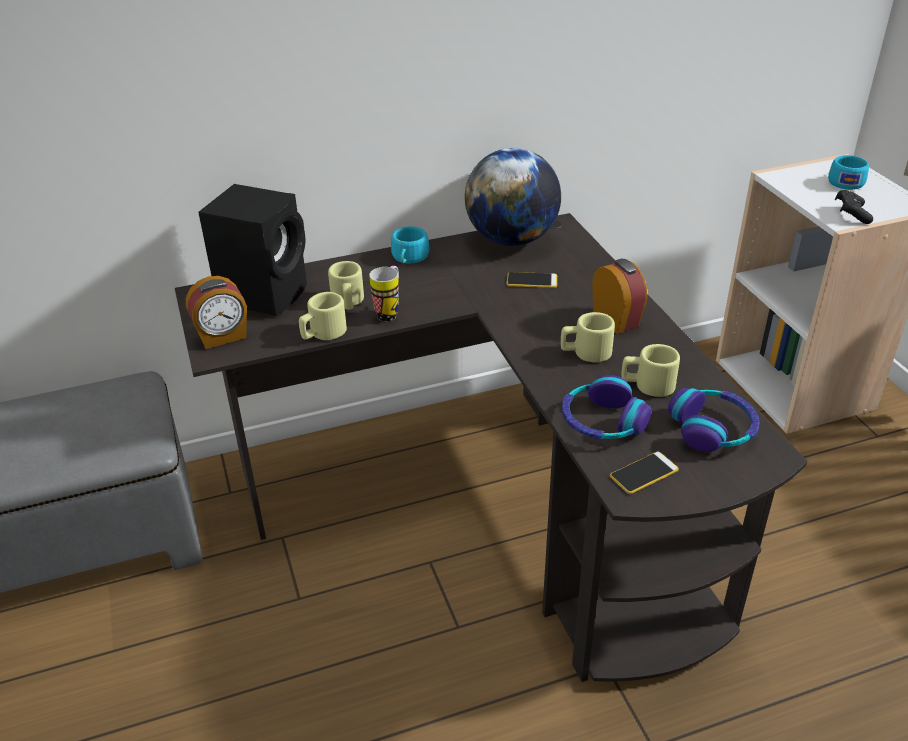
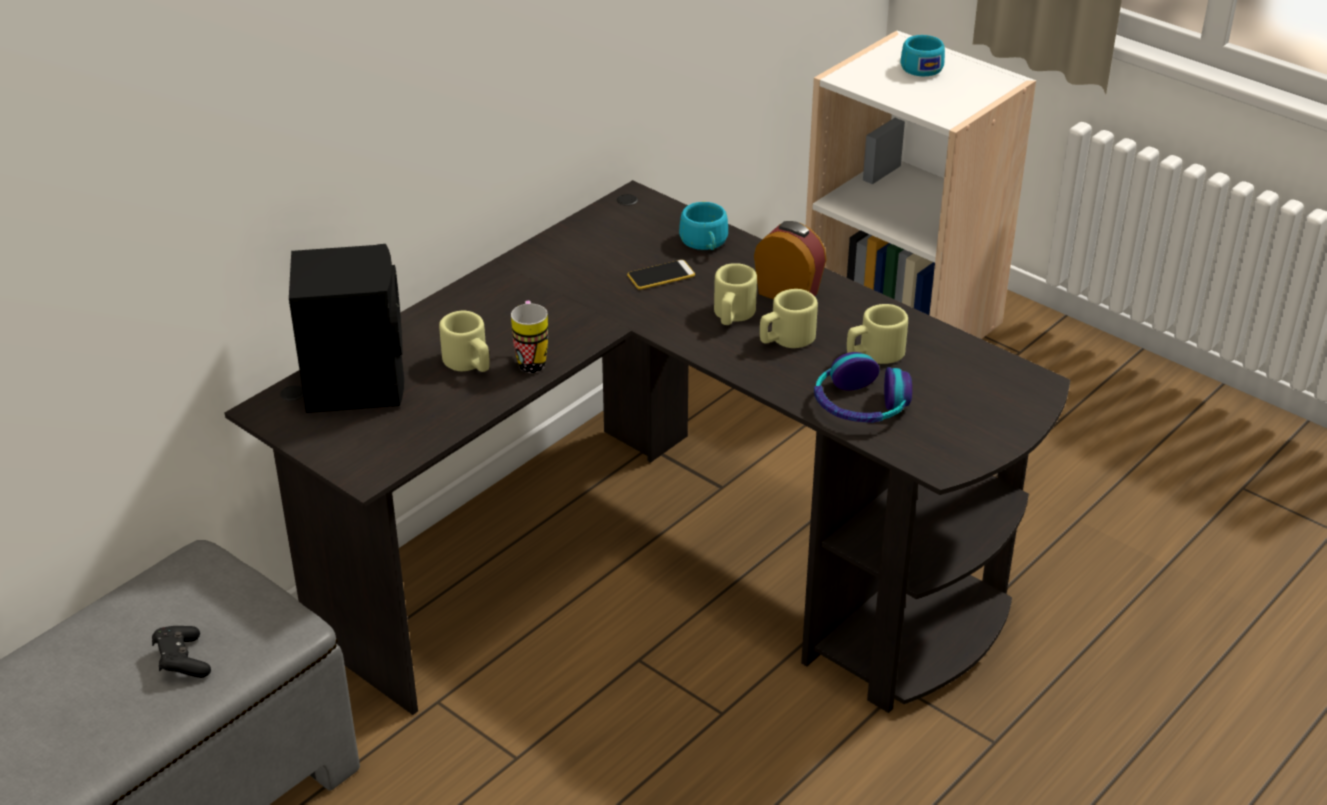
camera: 30 degrees left, 0 degrees up
(222, 337) = (356, 451): alarm clock -> none
(323, 333) = (476, 408): beige mug -> beige mug (732, 315)
(409, 258) = (492, 289): turquoise cup -> turquoise cup (705, 243)
(512, 239) = (594, 231): globe -> none
(644, 473) = (938, 441): phone -> none
(713, 429) = (968, 377): headphones -> none
(851, 214) = (952, 105): black game controller -> black game controller (182, 661)

